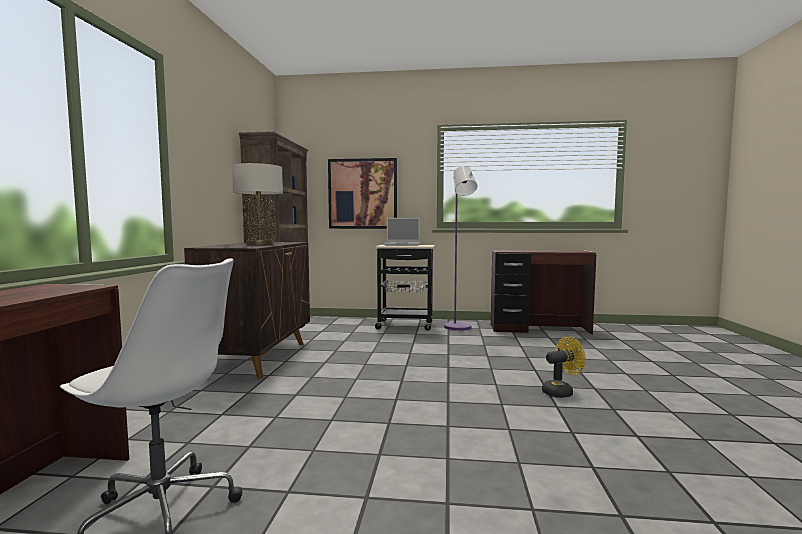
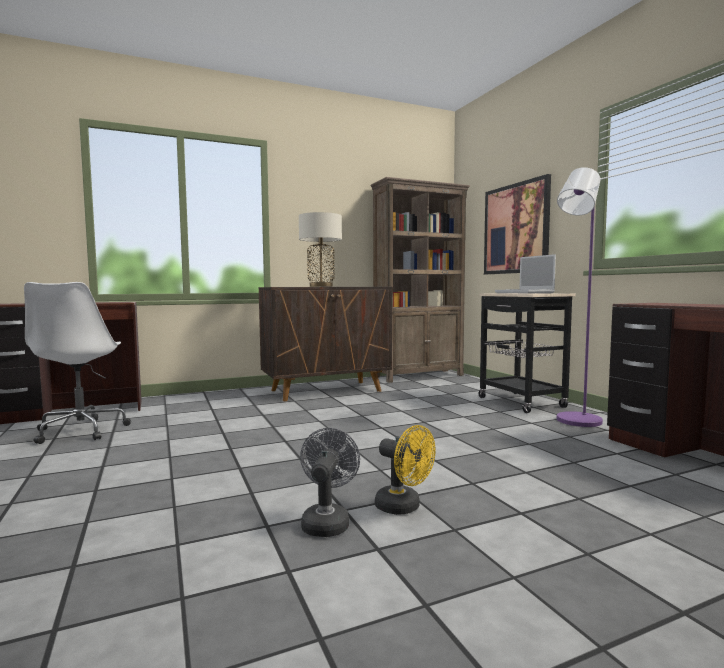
camera: 60 degrees right, 0 degrees up
(572, 414) = (327, 521): none -> grey fan

